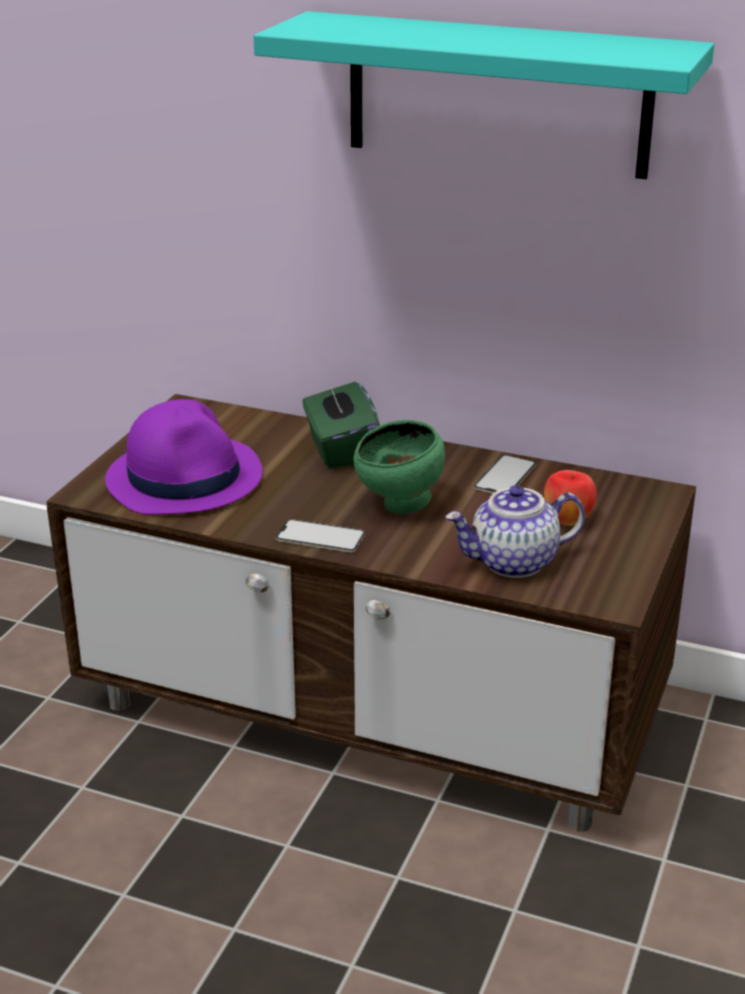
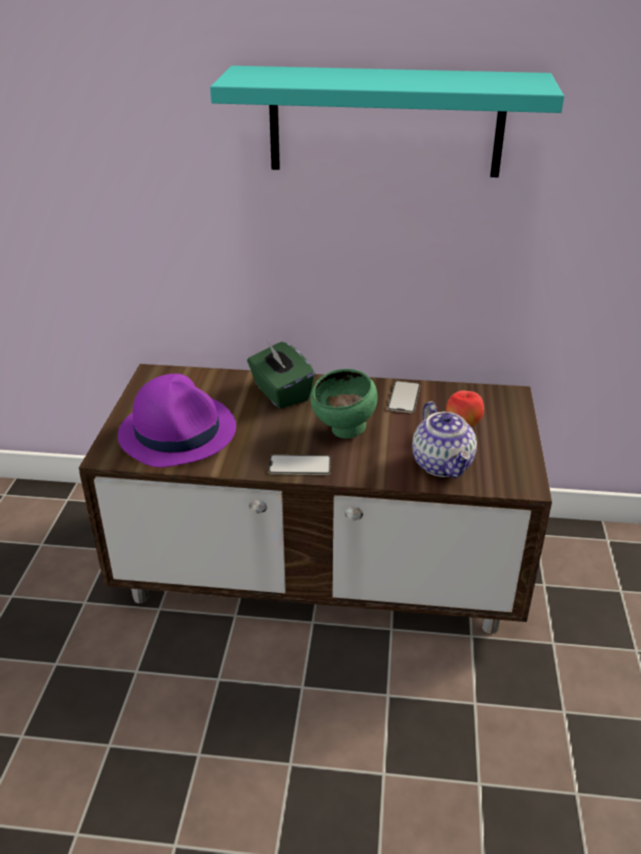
camera: 15 degrees left, 5 degrees up
(513, 563) = (443, 465): teapot -> teapot turned 75 degrees counterclockwise

